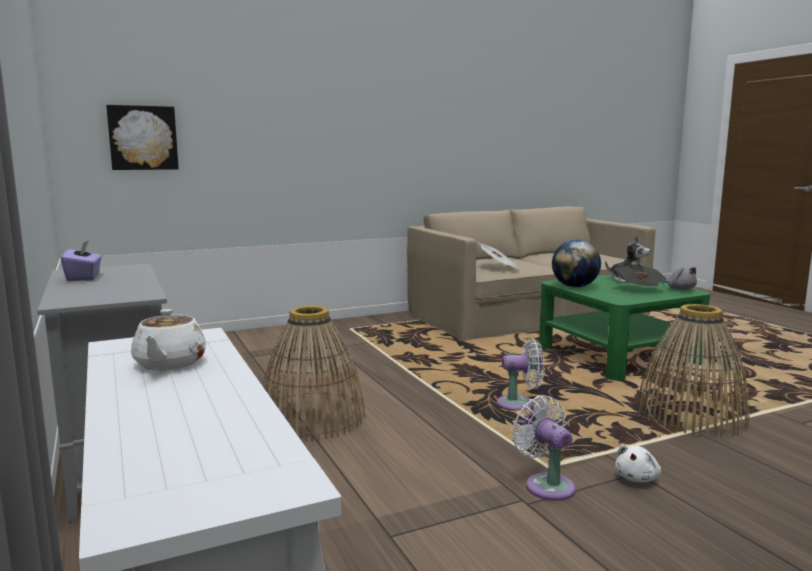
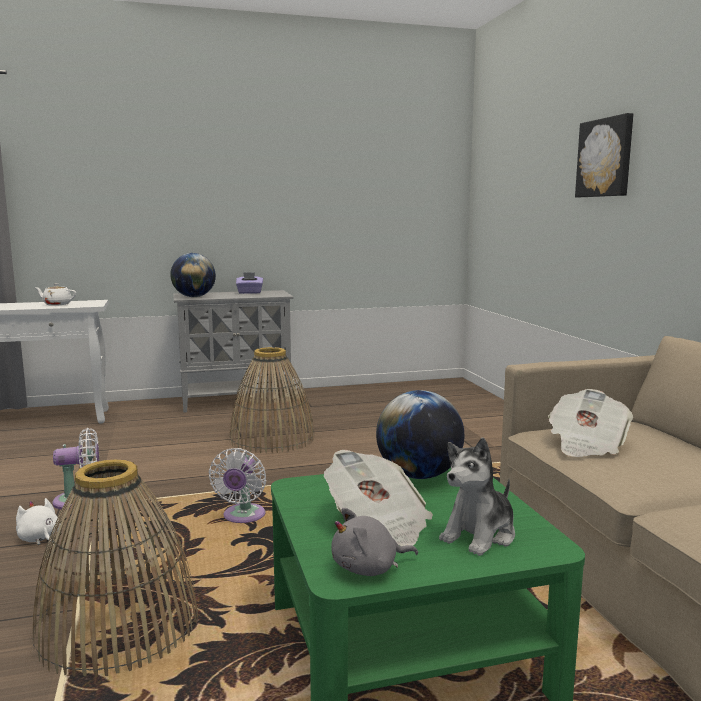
camera: 100 degrees right, 0 degrees up
(128, 293) = (194, 297): none -> globe
(143, 138) = (501, 208): picture -> picture (606, 158)

